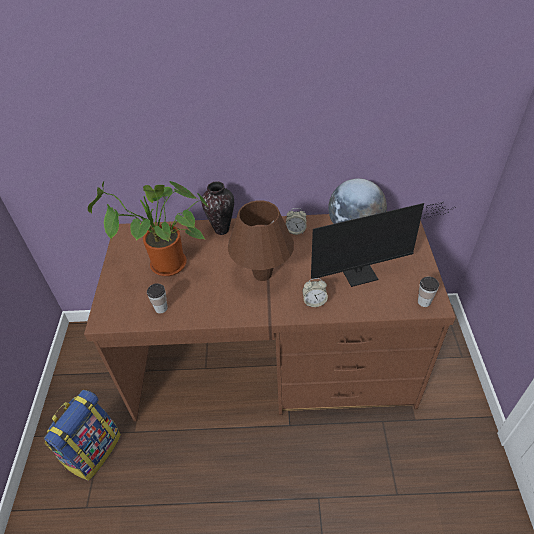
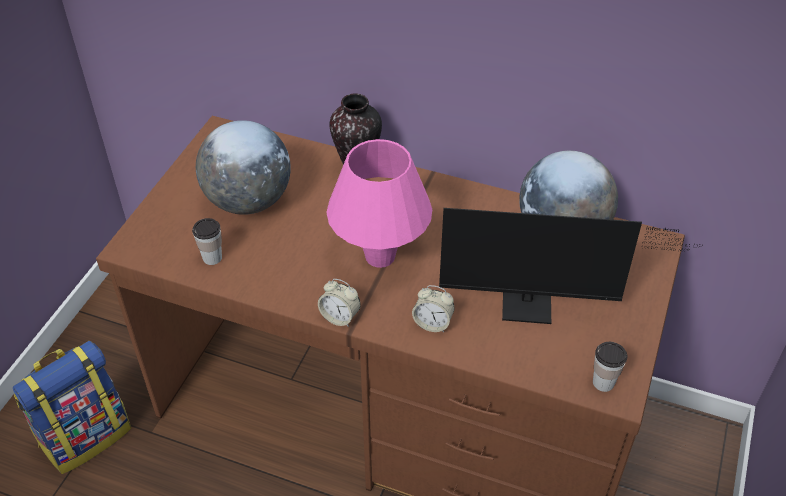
camera: 20 degrees right, 0 degrees up
(165, 267) = (248, 201): potted plant -> globe
(262, 274) = (380, 256): brown table lamp -> pink table lamp
(296, 231) = (467, 207): alarm clock -> alarm clock (340, 317)

